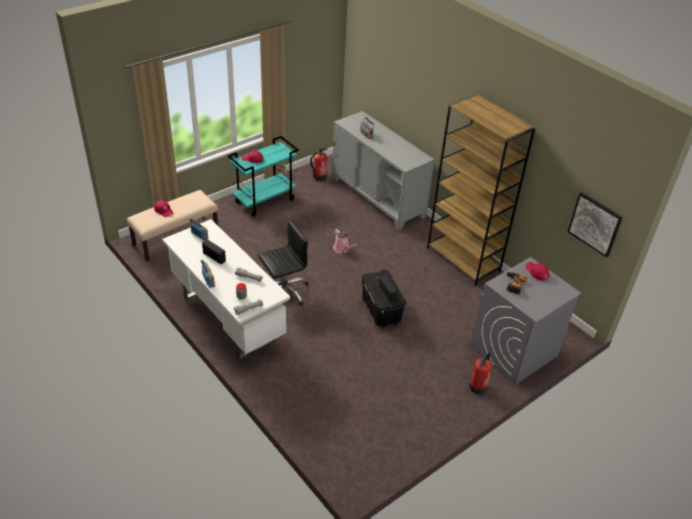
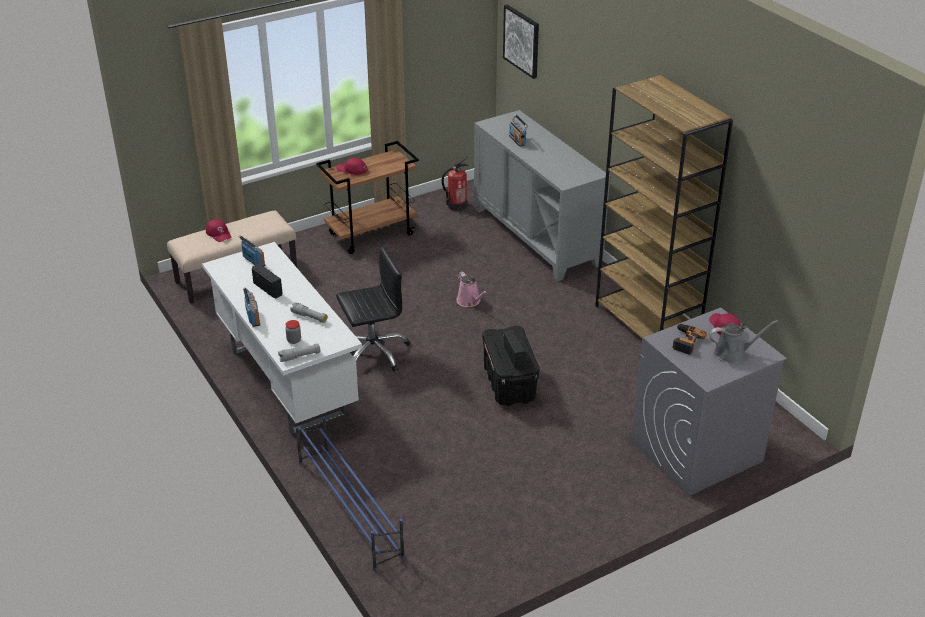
camera: 10 degrees right, 5 degrees down
(265, 200) = (371, 233): turquoise cart -> brown cart
(290, 412) = (349, 507): none -> blue shoe rack
(478, 386) = (631, 494): fire extinguisher -> none
(546, 291) = (732, 353): none -> grey watering can
(595, 224) = (816, 260): picture -> picture (522, 41)

